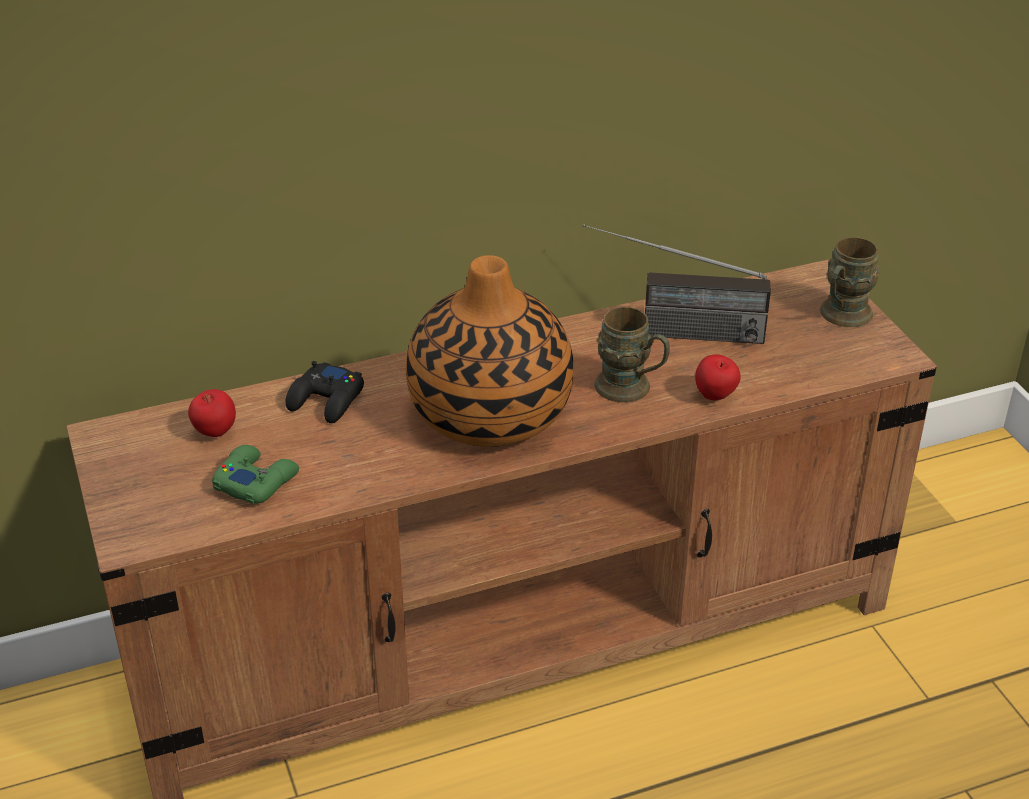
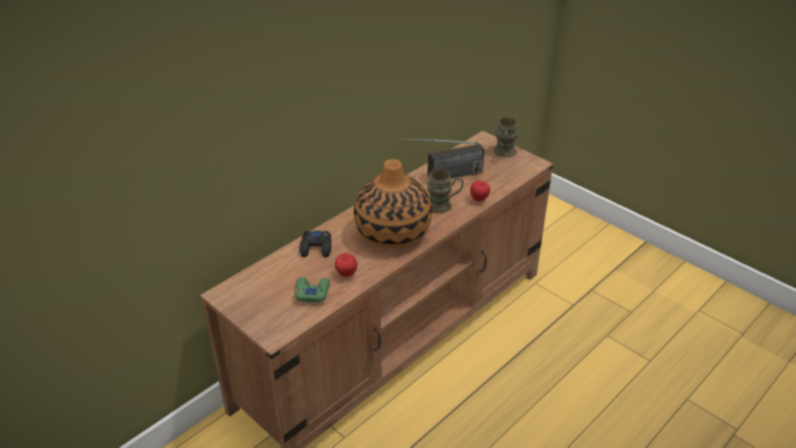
camera: 25 degrees left, 0 degrees up
(215, 433) = (276, 277): apple -> apple (346, 274)

